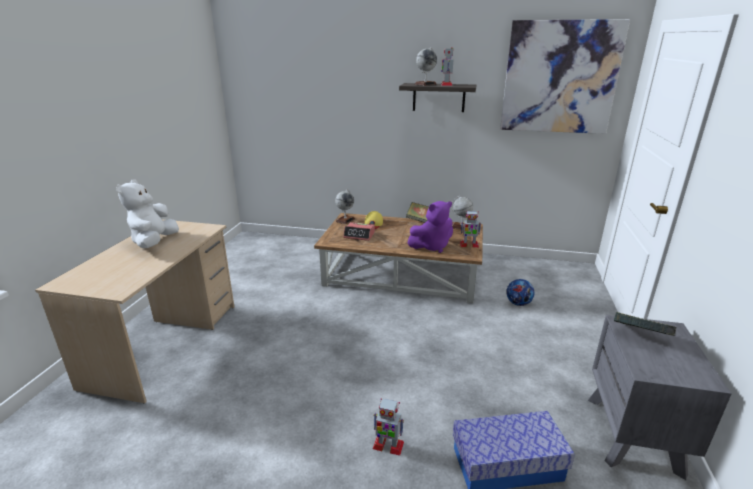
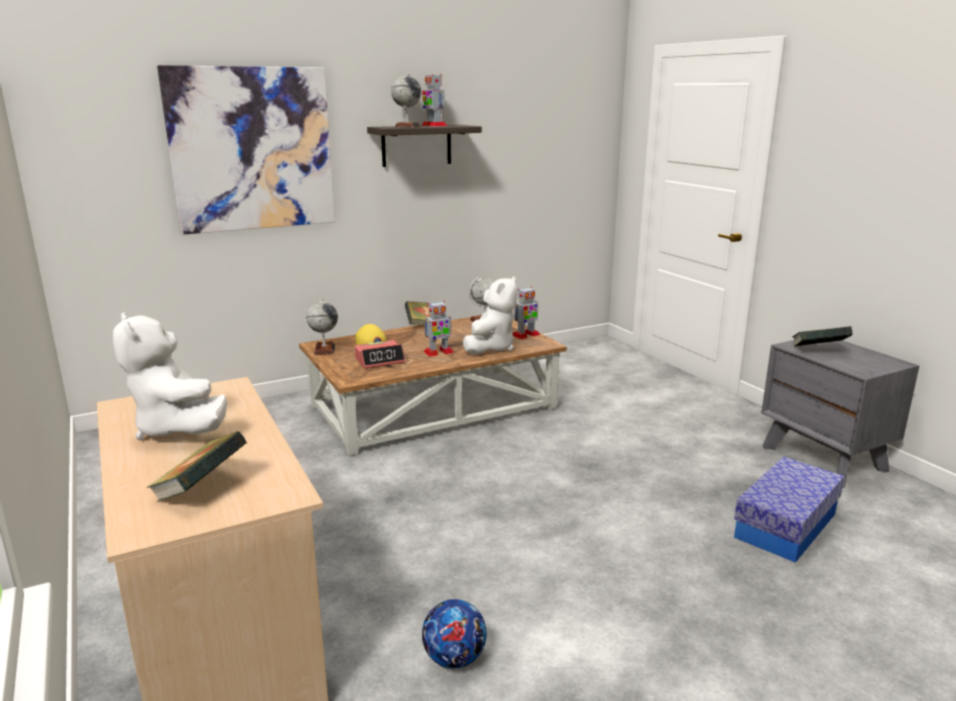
camera: 40 degrees left, 5 degrees down
(105, 274) = (201, 490): none -> book
(387, 445) = (682, 568): toy robot -> toy robot (438, 352)
(432, 246) = (491, 348): purple plush toy -> white plush toy
(518, 303) = (598, 393): football -> football (454, 659)
(560, 78) = (552, 112): picture -> picture (252, 149)

